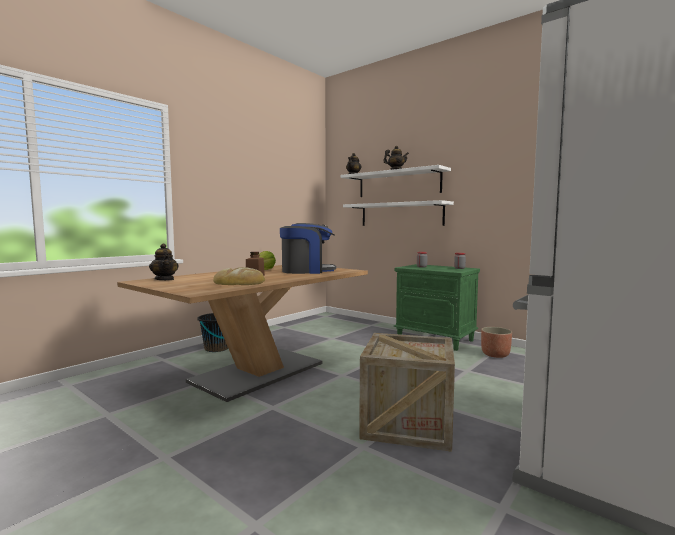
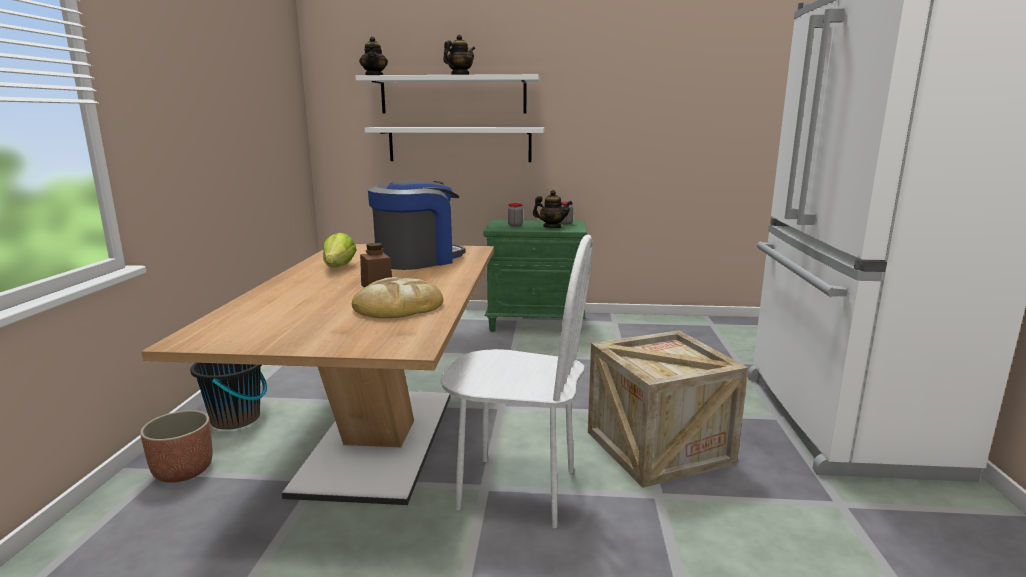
camera: 35 degrees left, 10 degrees up
(164, 279) = (234, 324): teapot -> teapot (552, 227)
(286, 414) = (517, 490): none -> white chair
(495, 354) = (623, 330): planter -> planter (183, 471)

